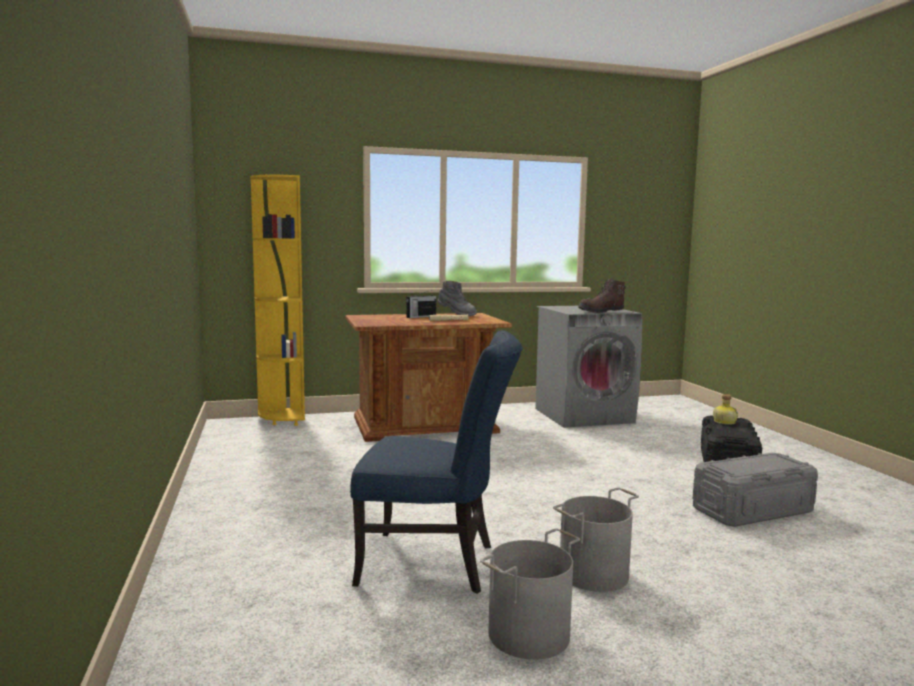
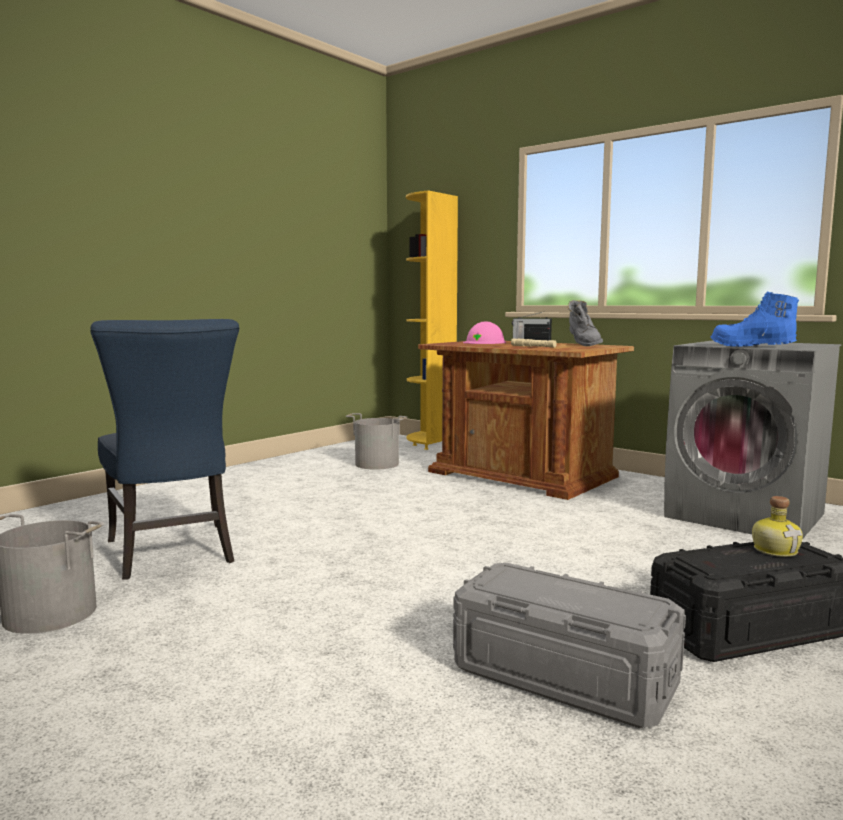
camera: 55 degrees right, 0 degrees up
(382, 318) = (484, 342): none -> pink hard hat
(592, 573) = (208, 614): grey bucket -> grey bucket (377, 464)
(601, 312) = (751, 346): brown boot -> blue boot

